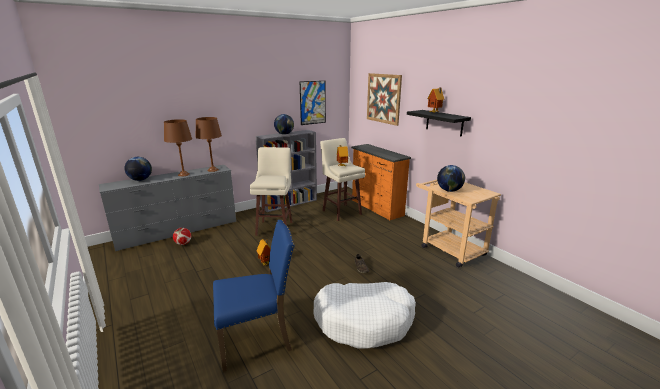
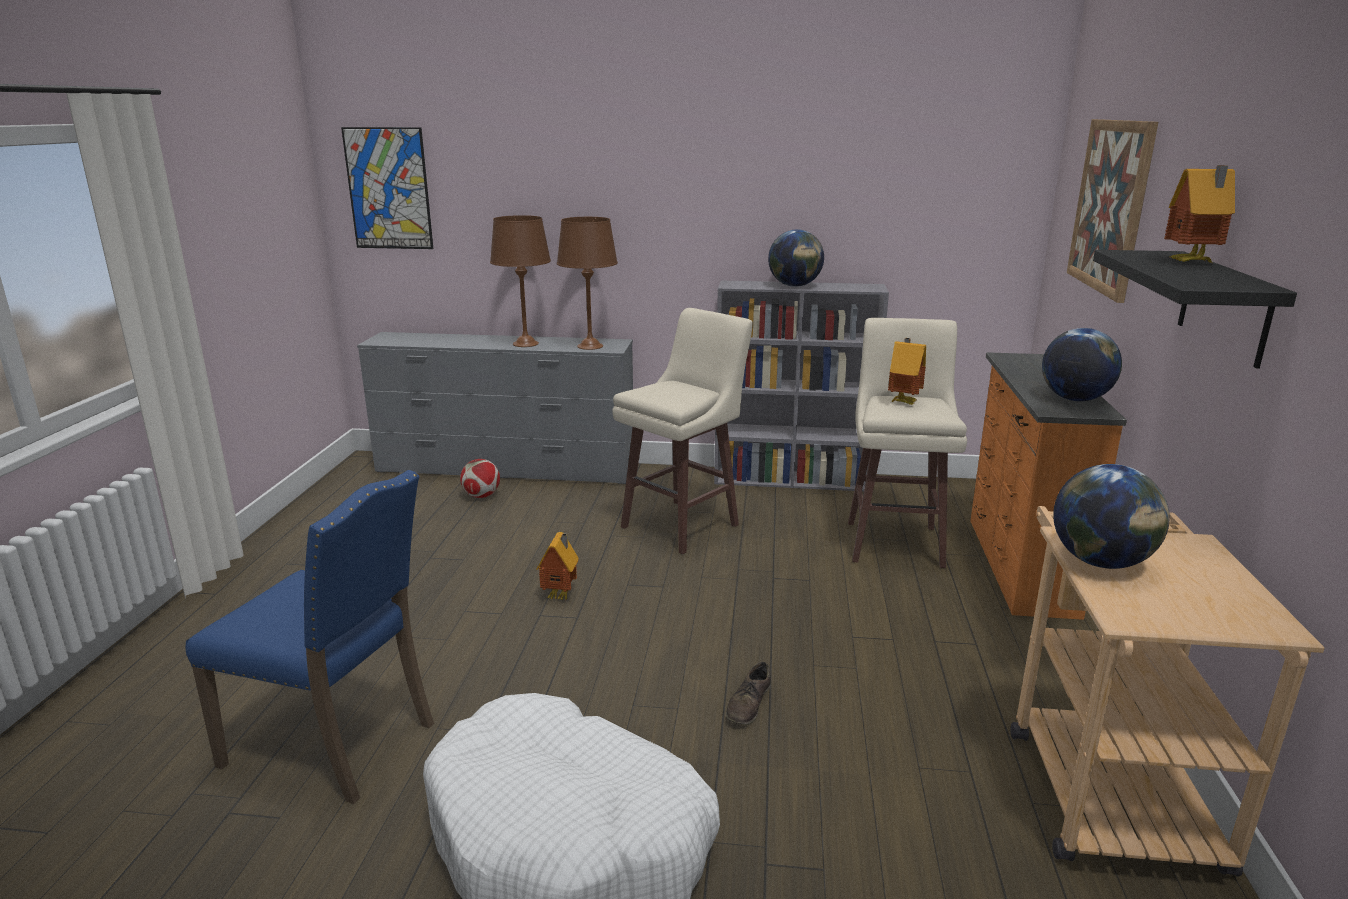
camera: 40 degrees right, 0 degrees up
(140, 180) = (445, 338): globe -> globe (1075, 399)
(312, 102) = (911, 206): picture -> picture (388, 189)

